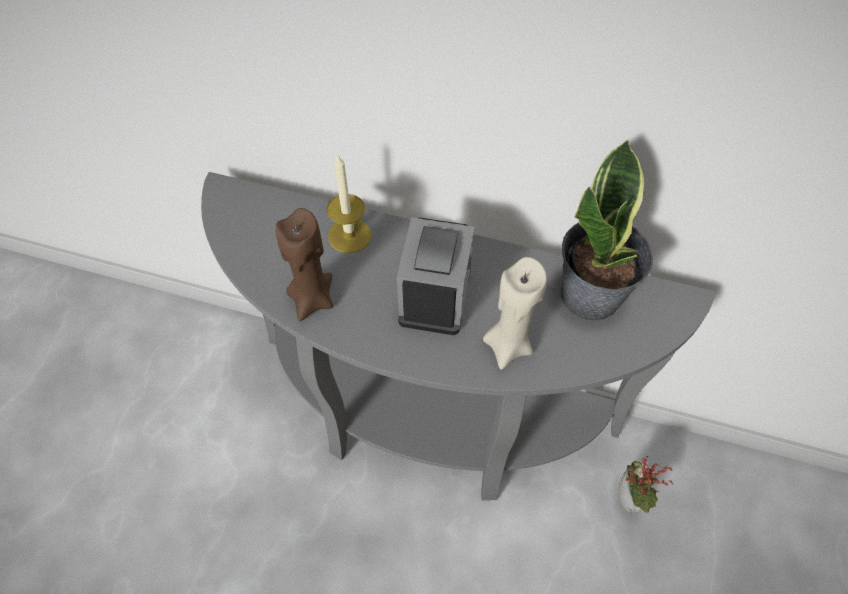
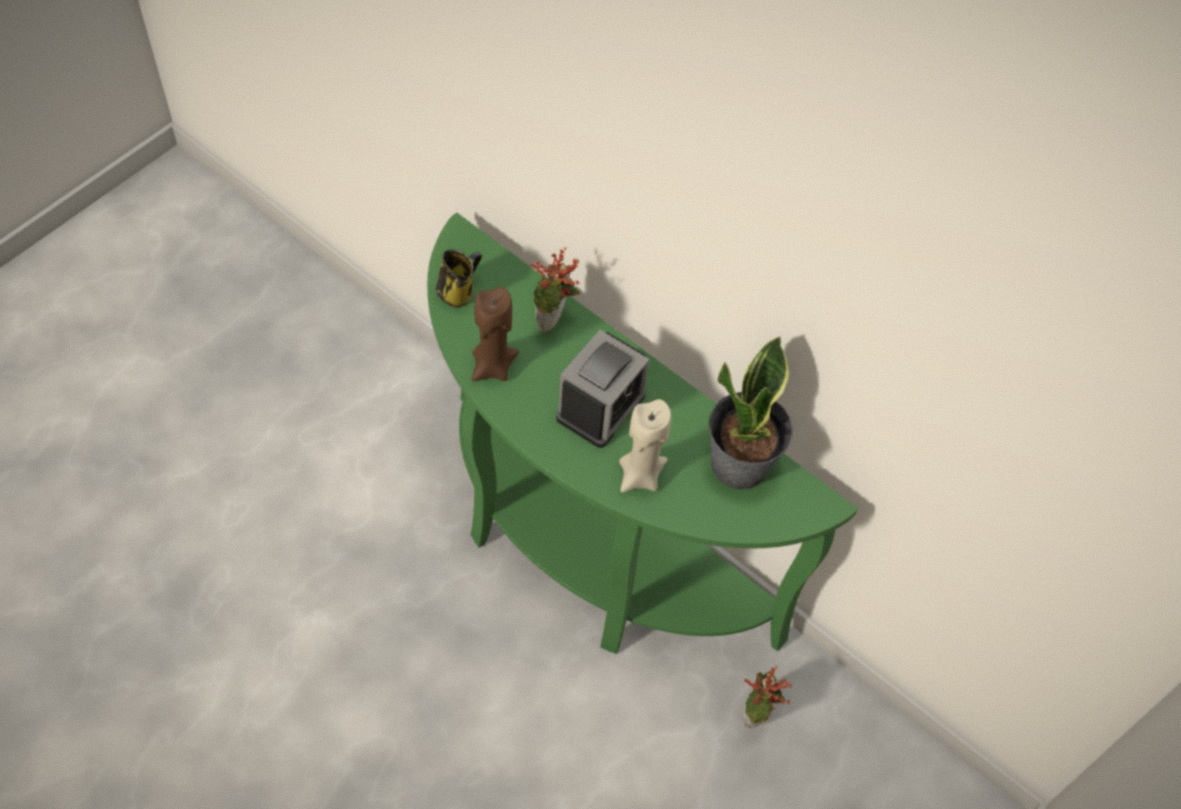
camera: 20 degrees right, 0 degrees up
(244, 242) = (458, 292): none -> mug
(349, 235) = (553, 323): candle -> potted plant
(426, 421) = (583, 548): grey console table -> green console table

